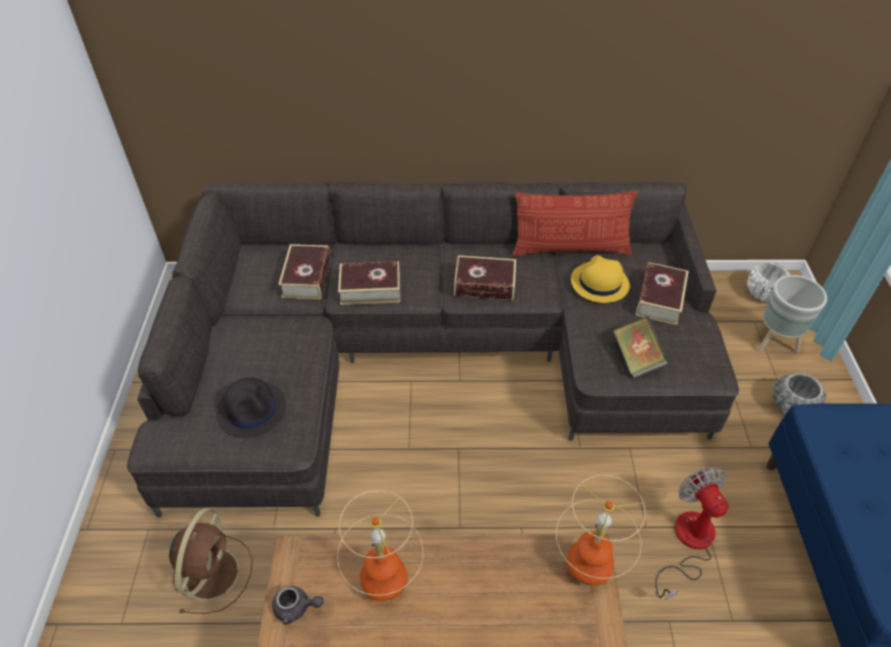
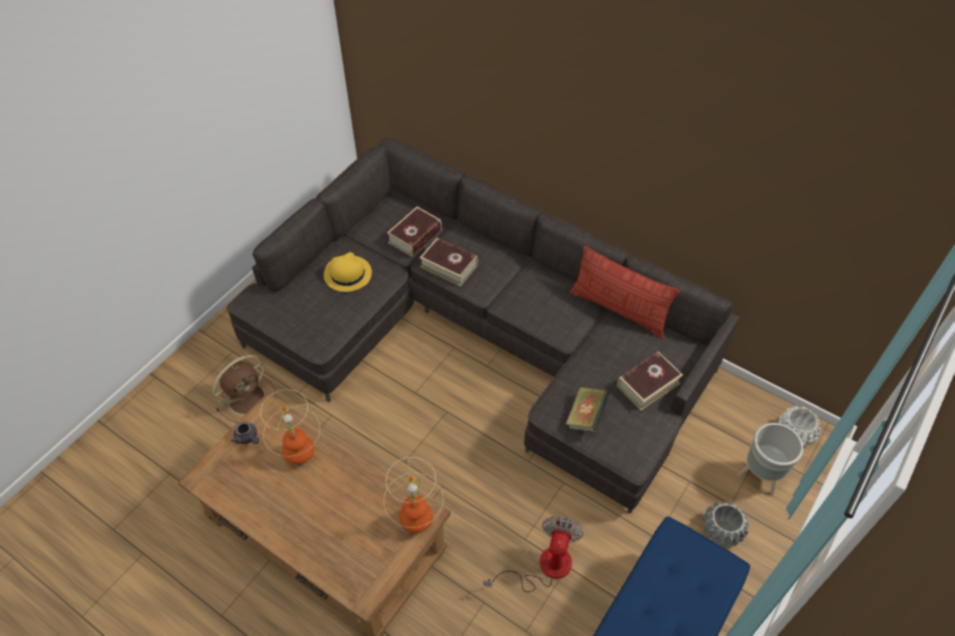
camera: 35 degrees right, 5 degrees up
(252, 409) = (314, 309): black hat -> none
(484, 284) = (529, 304): book -> none
(599, 283) = (614, 347): yellow hat -> yellow hat (347, 274)

